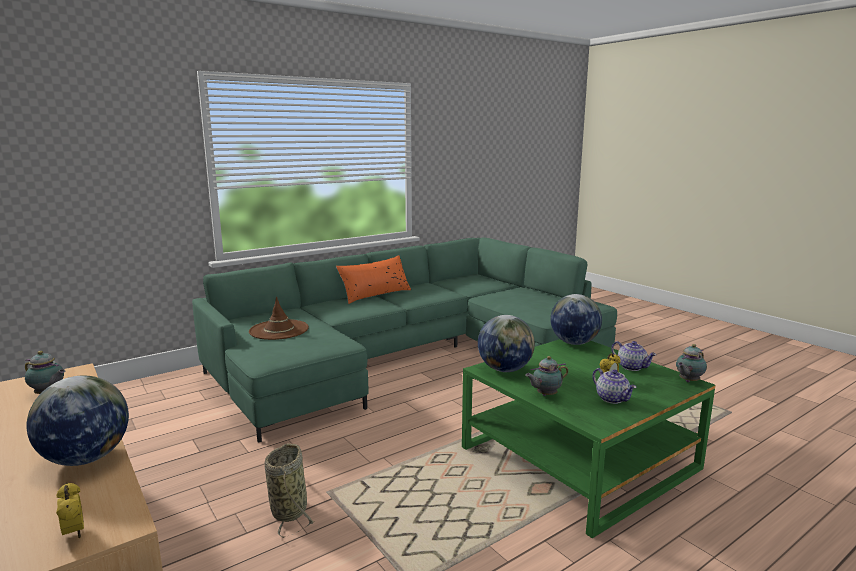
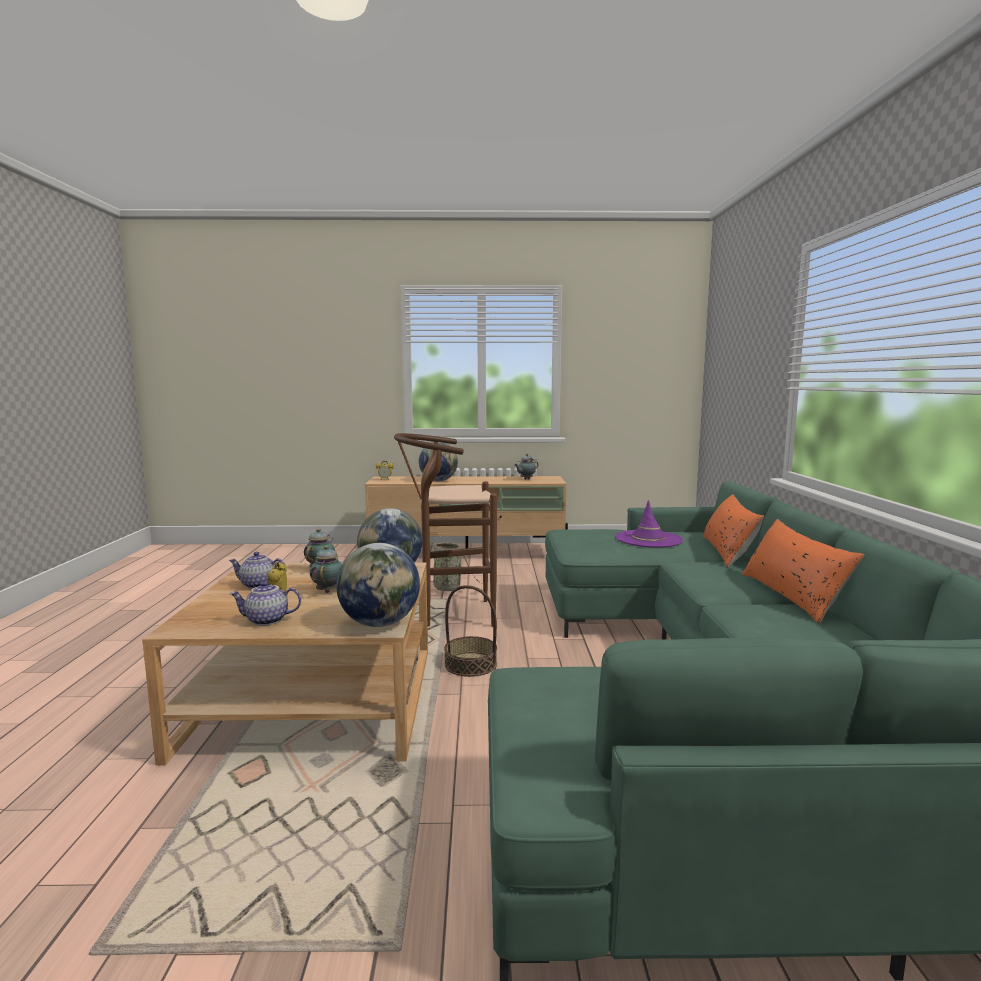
camera: 125 degrees right, 5 degrees down
(279, 330) = (648, 539): brown hat -> purple hat
(293, 310) = (728, 552): none -> orange pillow
(372, 473) = (449, 615): none -> brown stool
(453, 426) = (470, 664): none -> basket
(578, 458) = (315, 700): green coffee table -> beige coffee table
(688, 381) = (182, 629): teapot -> teapot (328, 590)

